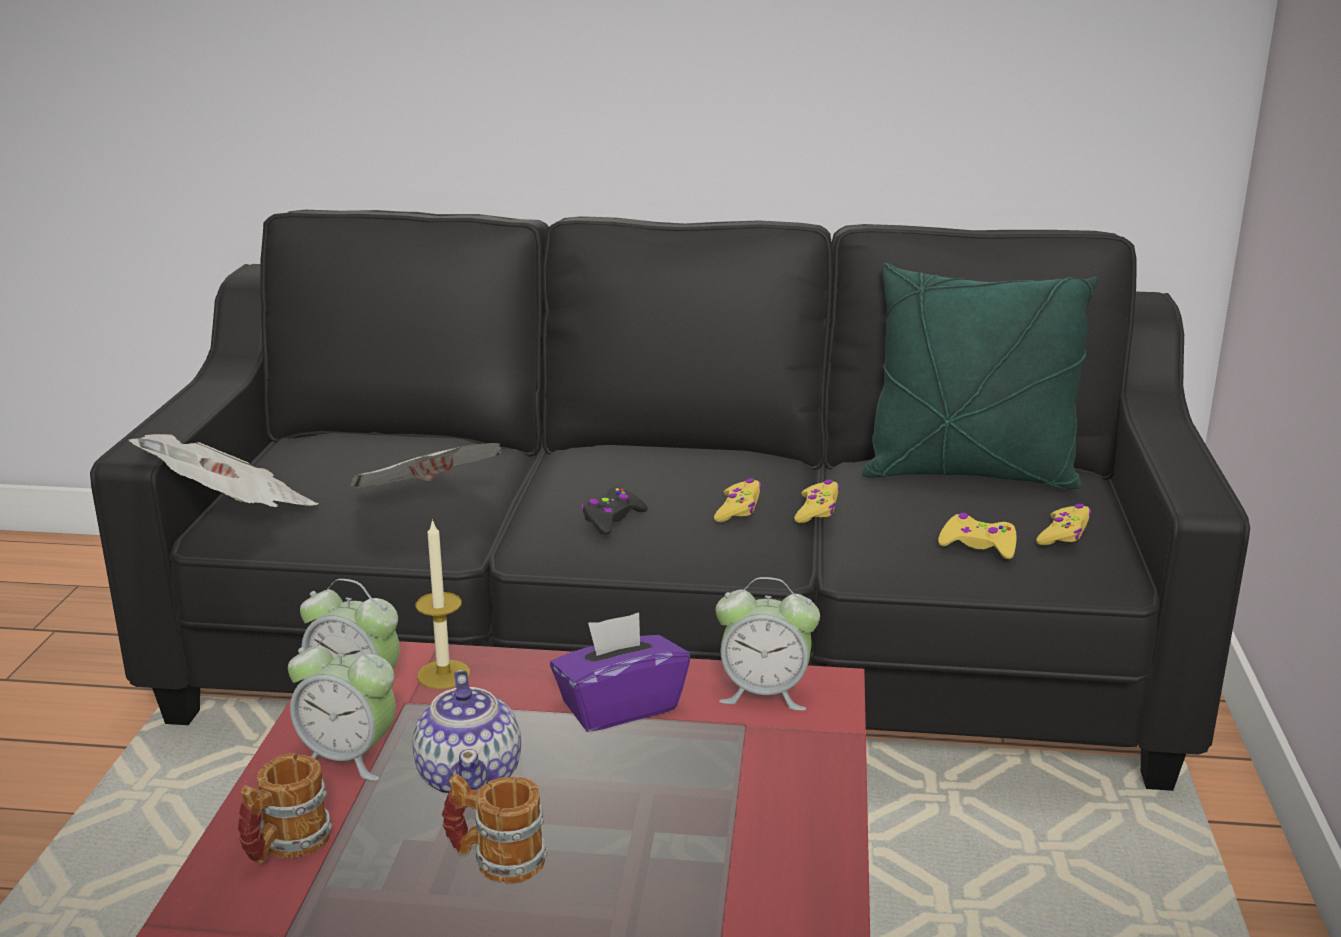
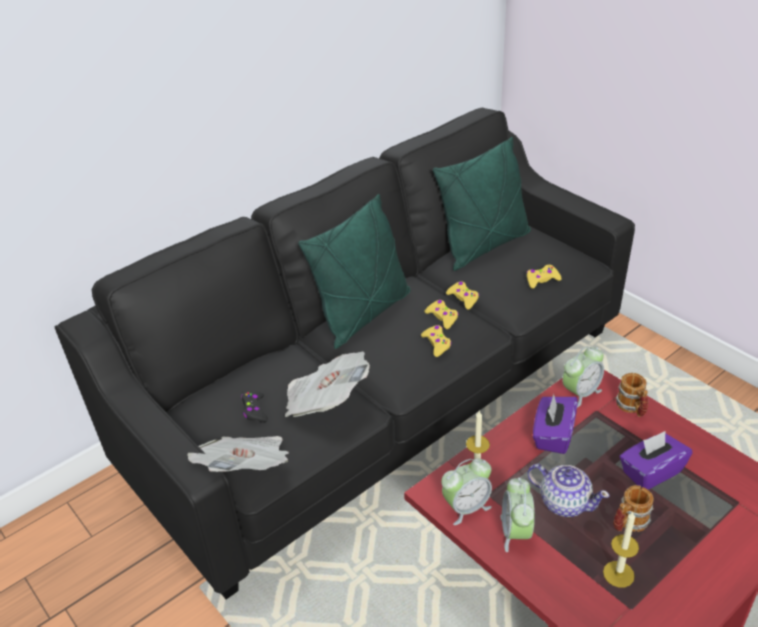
camera: 45 degrees left, 15 degrees up
(285, 846) = (567, 581): mug -> mug (632, 408)
(348, 757) = (516, 532): alarm clock -> alarm clock turned 120 degrees clockwise
(356, 894) = (618, 574): none -> candle
(612, 519) = (409, 355): black game controller -> black game controller (254, 410)
(647, 460) = (363, 315): none -> green pillow
(661, 837) = (651, 472): none -> purple tissue box
(1063, 534) = (556, 257): yellow game controller -> yellow game controller (437, 344)

